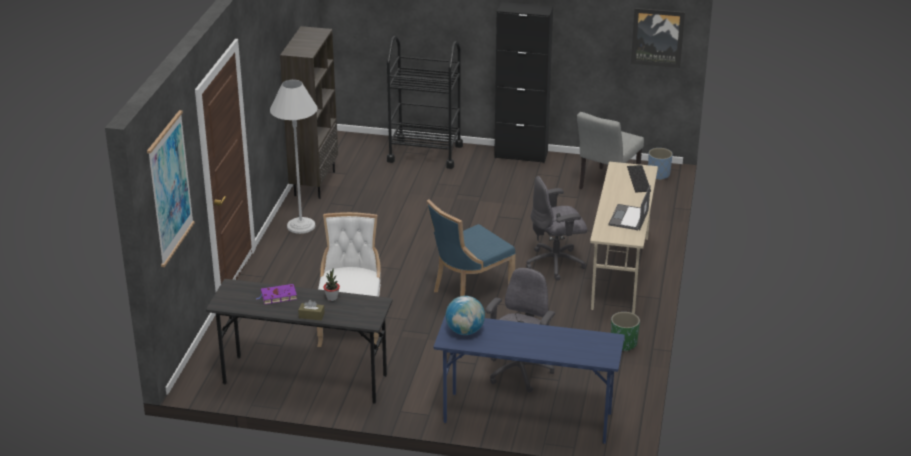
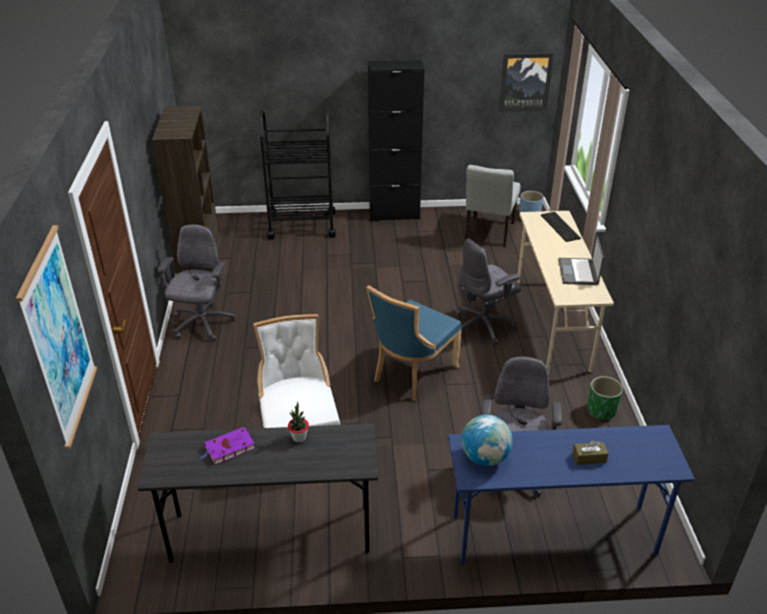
camera: 15 degrees left, 5 degrees up
(301, 226) = (202, 324): white floor lamp -> grey office chair
(311, 315) = (283, 471): brown tissue box -> brown tissue box (589, 458)

